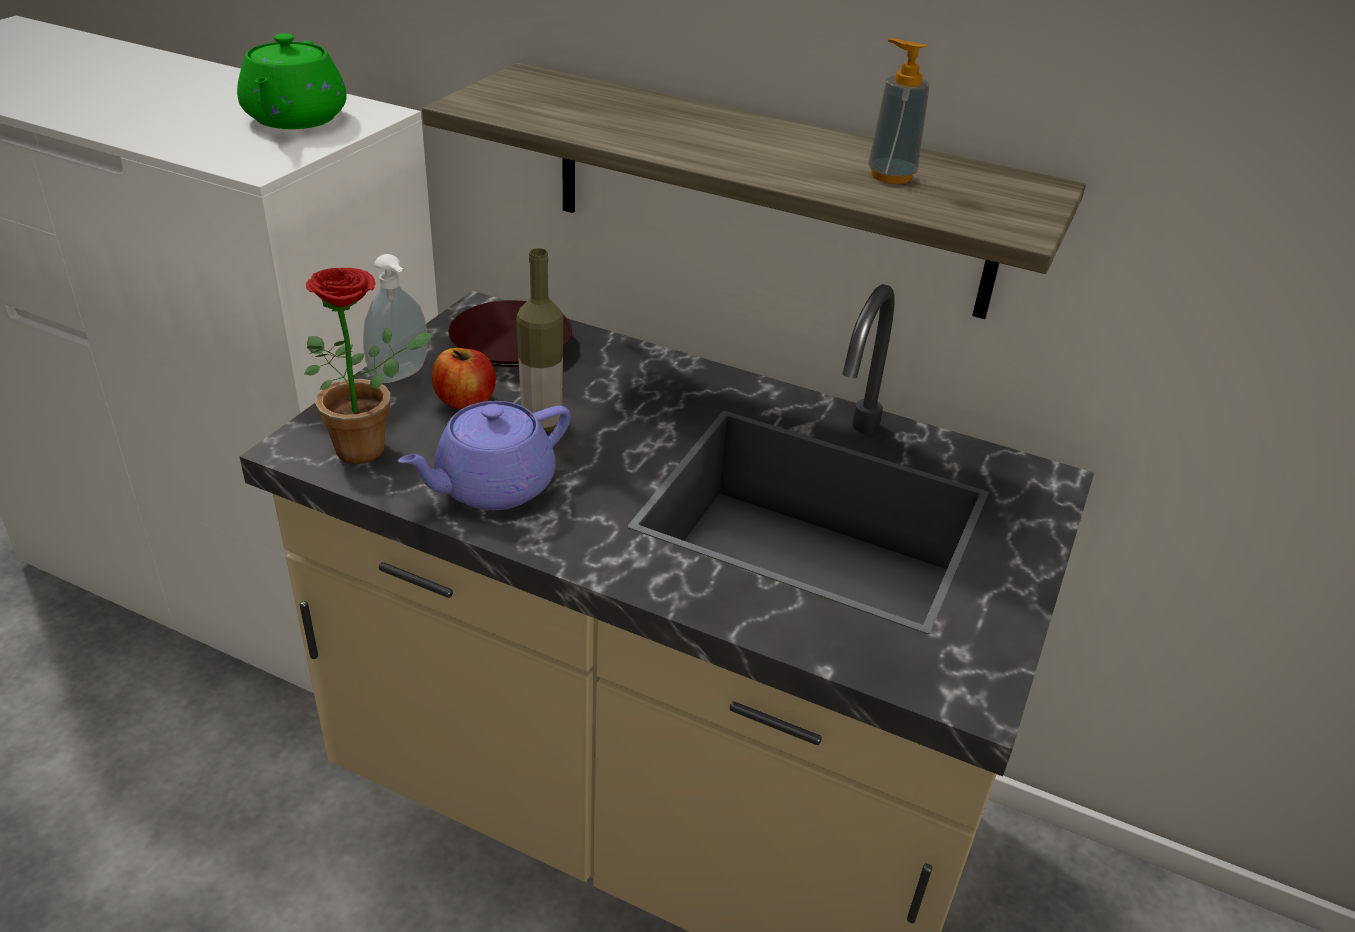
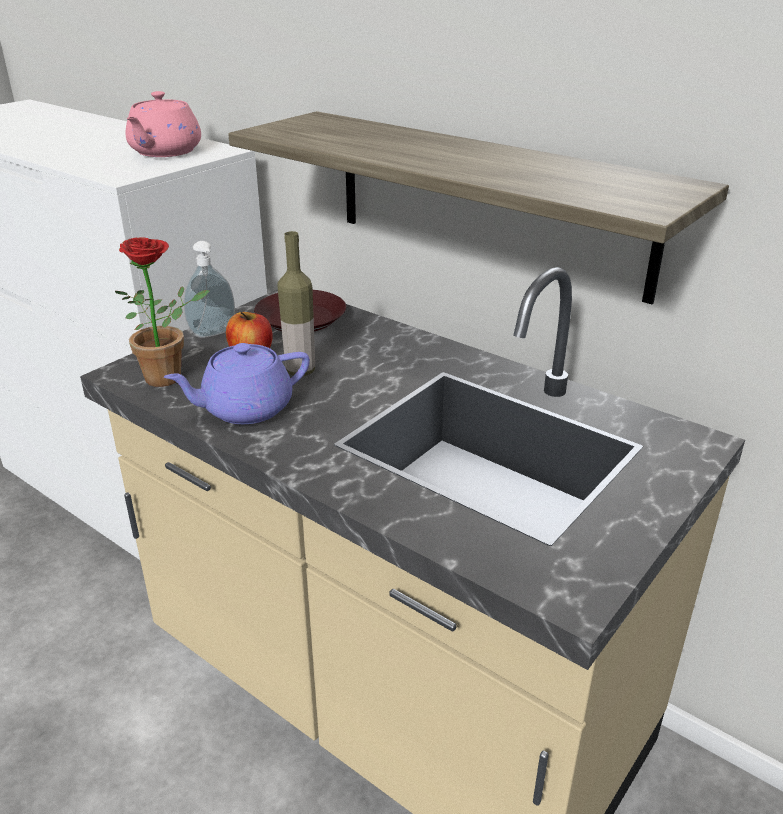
camera: 15 degrees right, 5 degrees down
(295, 119) = (164, 152): green teapot -> pink teapot
(891, 176) = (558, 175): soap dispenser -> none

